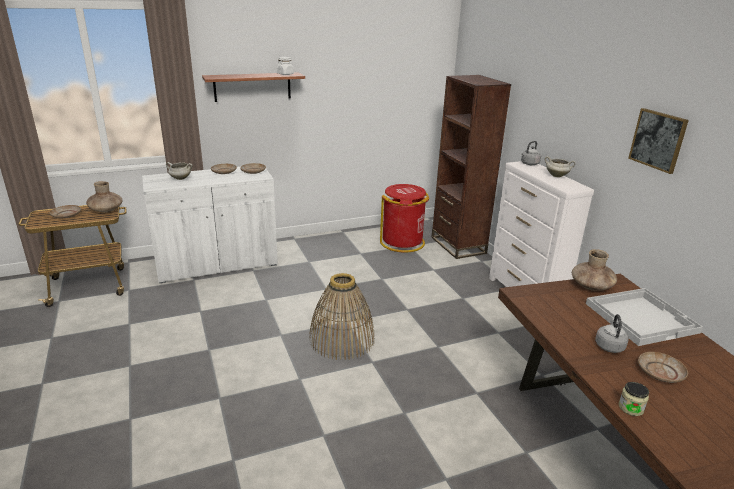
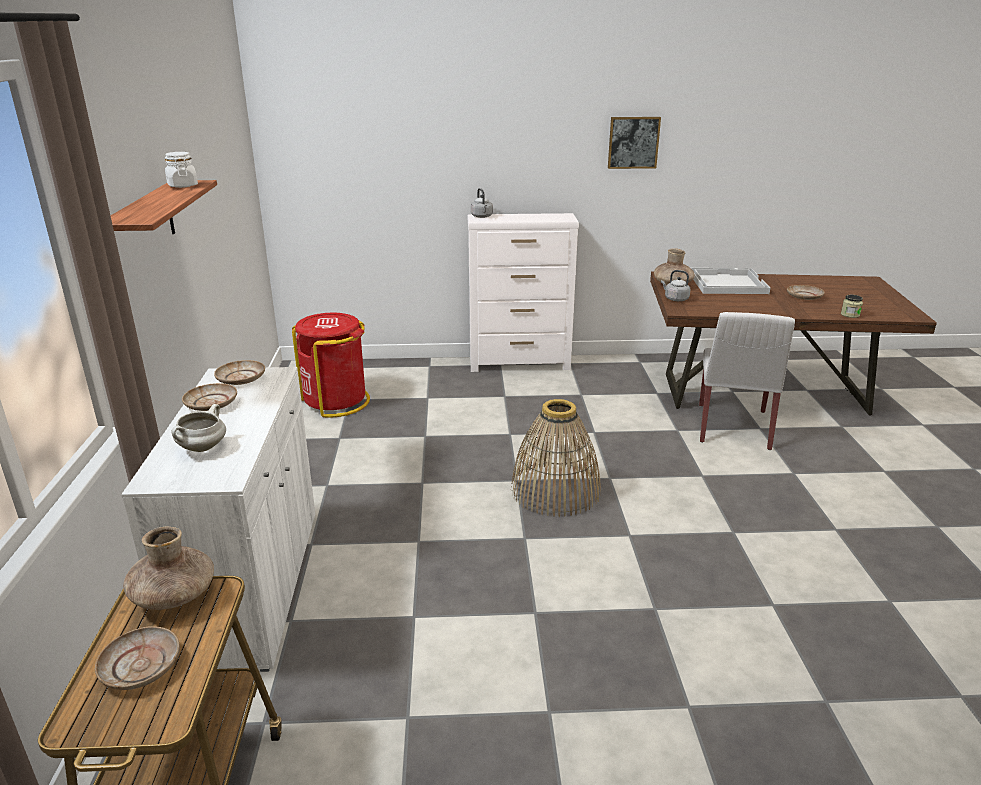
camera: 70 degrees left, 0 degrees up
(458, 245) = (378, 369): brown bookcase -> none
(512, 431) = (733, 427): none -> white chair
(557, 176) = (527, 215): white cooking pot -> none
(609, 346) = (769, 301): grey kettle -> grey kettle (675, 299)

